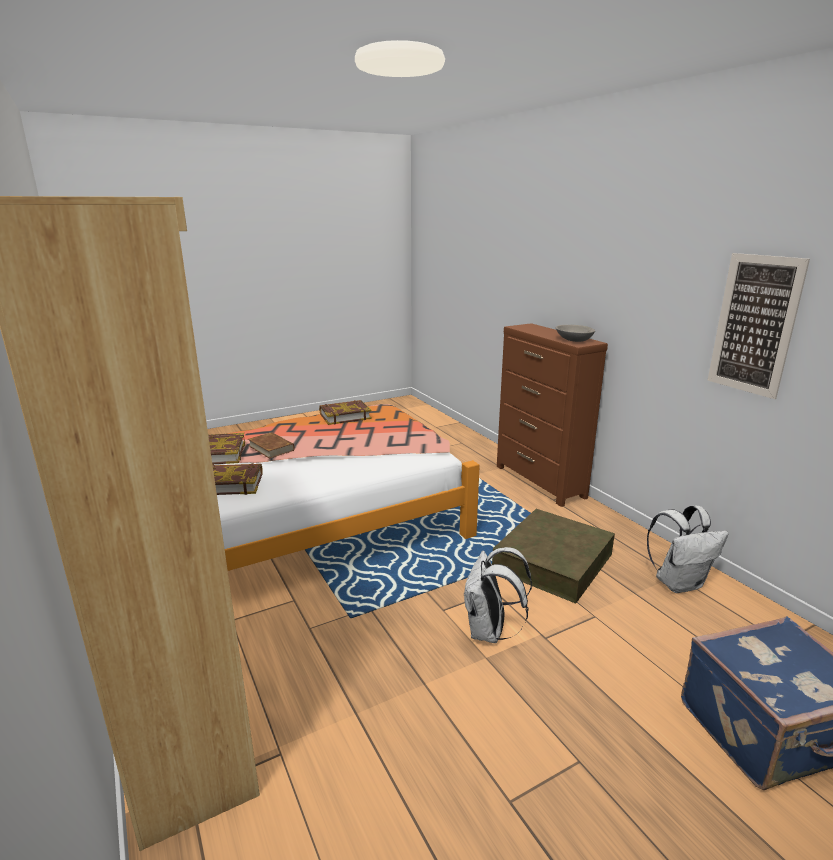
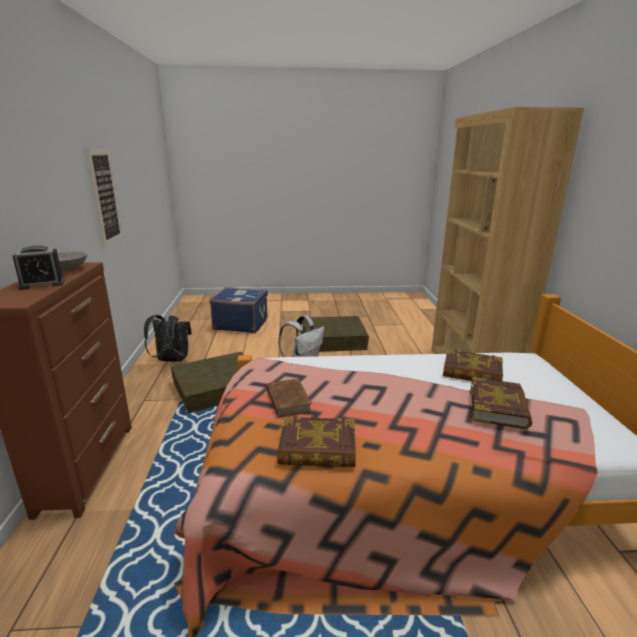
camera: 155 degrees left, 0 degrees up
(271, 448) = (436, 397): brown book -> brown book (287, 401)
(508, 748) = (333, 339): none -> brown storage box
(545, 333) = (42, 284): none -> alarm clock
(679, 583) = (171, 360): white backpack -> black backpack

